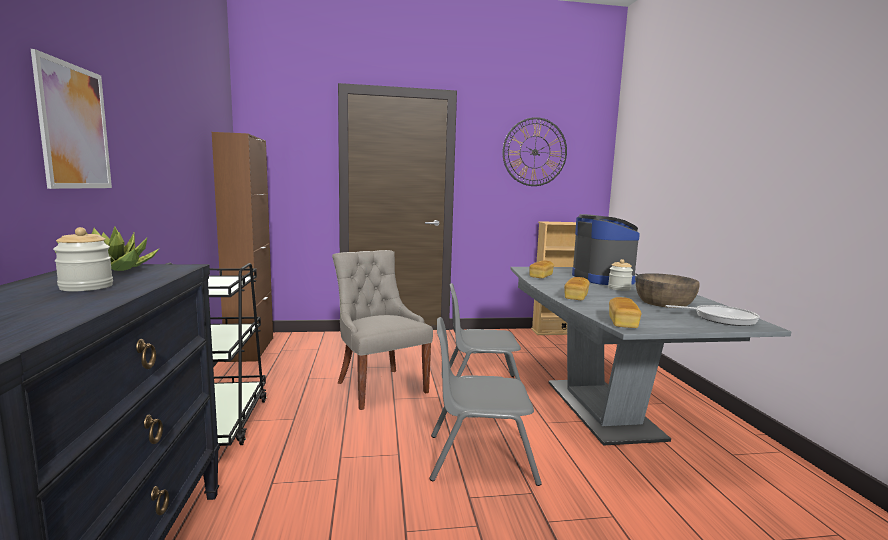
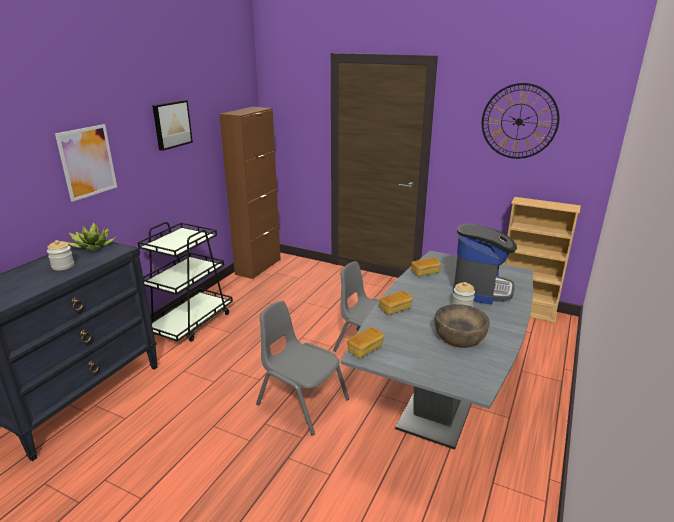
camera: 35 degrees right, 15 degrees up
(168, 122) = (171, 124): none -> picture
(379, 387) = (303, 324): grey chair -> none
(721, 318) = (461, 370): frying pan -> none

